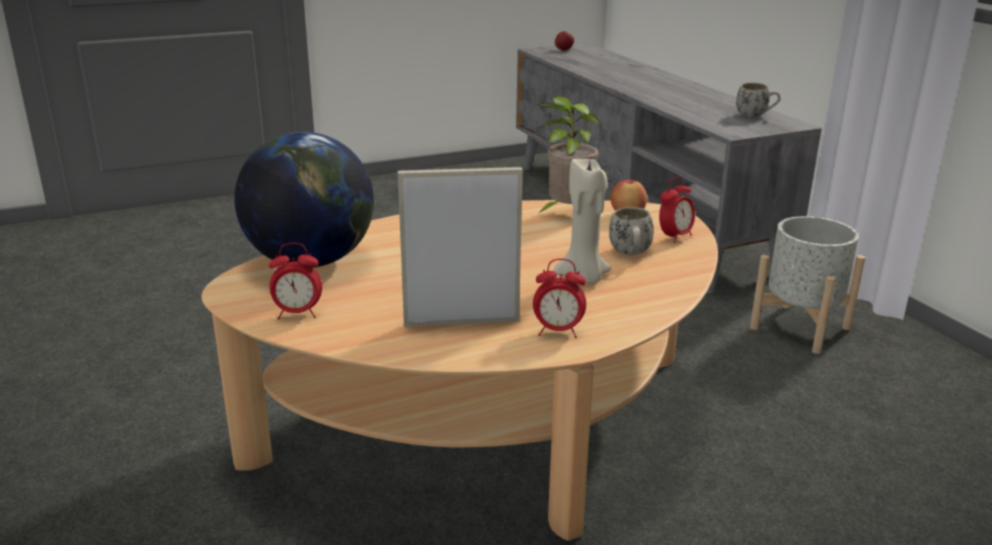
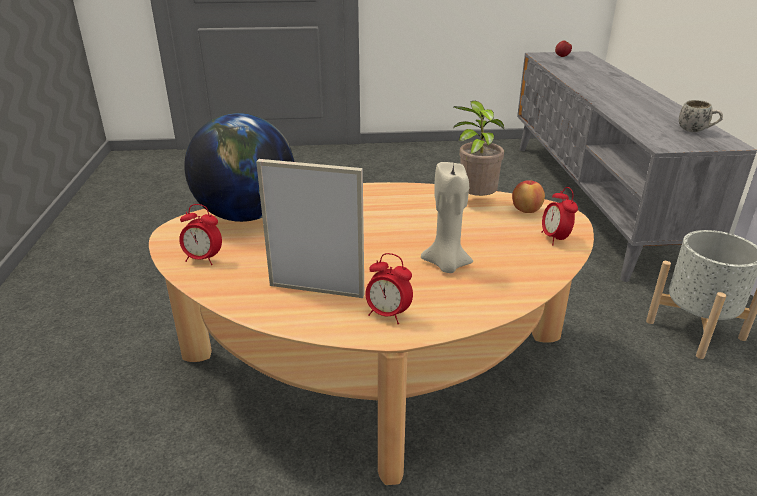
camera: 20 degrees right, 5 degrees up
(631, 254) = (503, 249): white mug -> none
(674, 237) = (555, 238): alarm clock -> alarm clock turned 105 degrees clockwise

